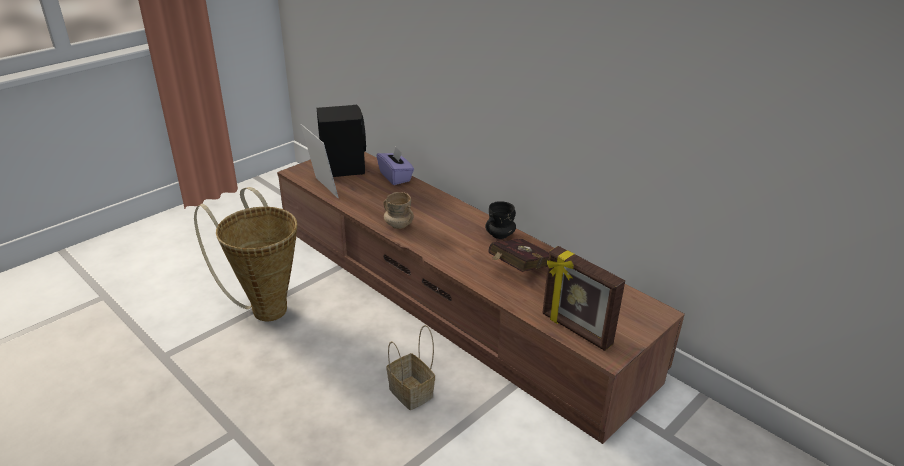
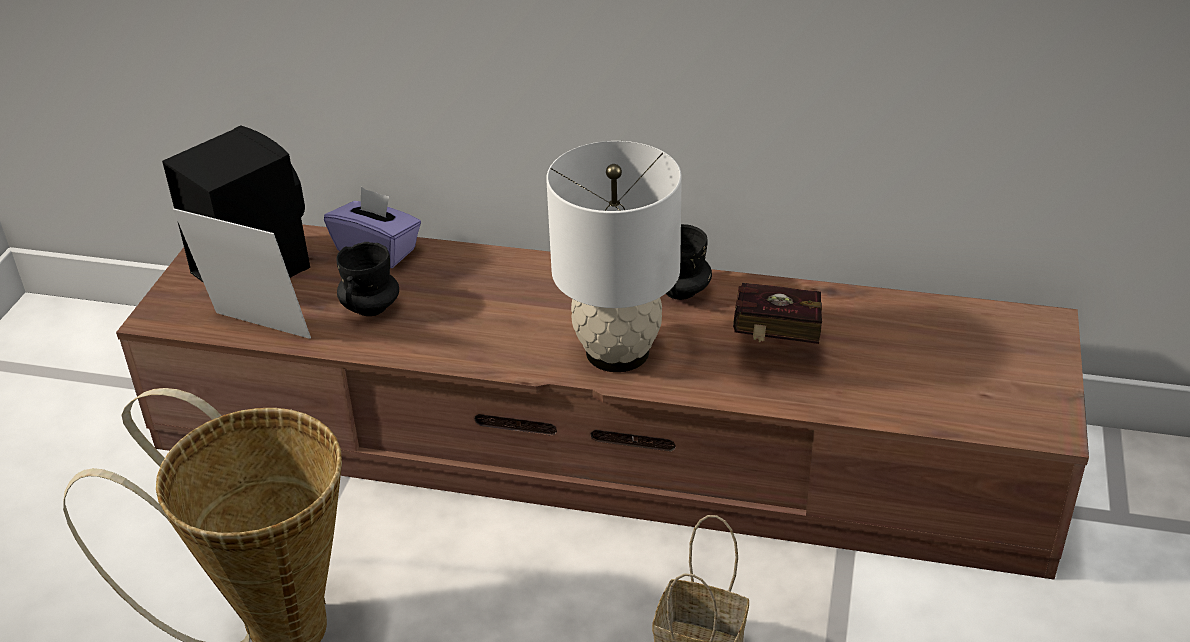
camera: 30 degrees left, 5 degrees up
(371, 195) = (370, 307): none -> black mug
(398, 225) = (486, 345): beige mug -> none
(447, 247) = (617, 352): none -> white table lamp
(575, 330) = (963, 409): picture frame -> none

